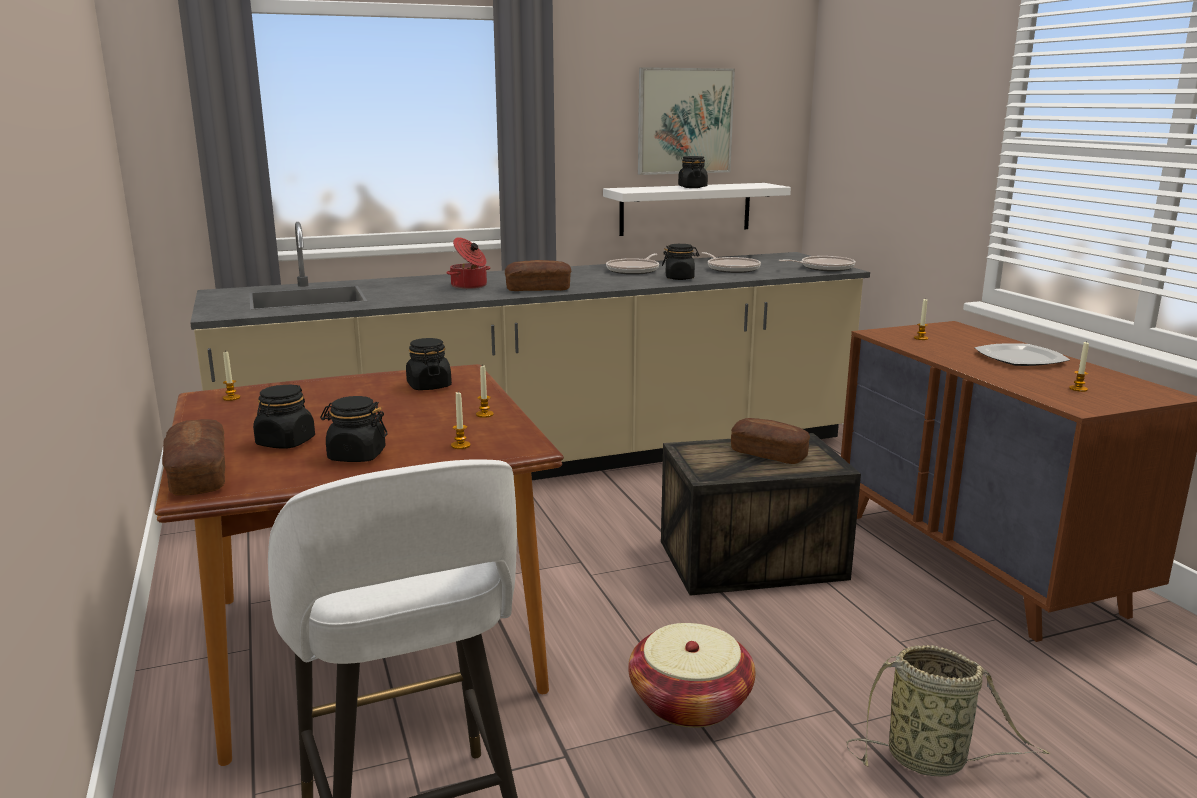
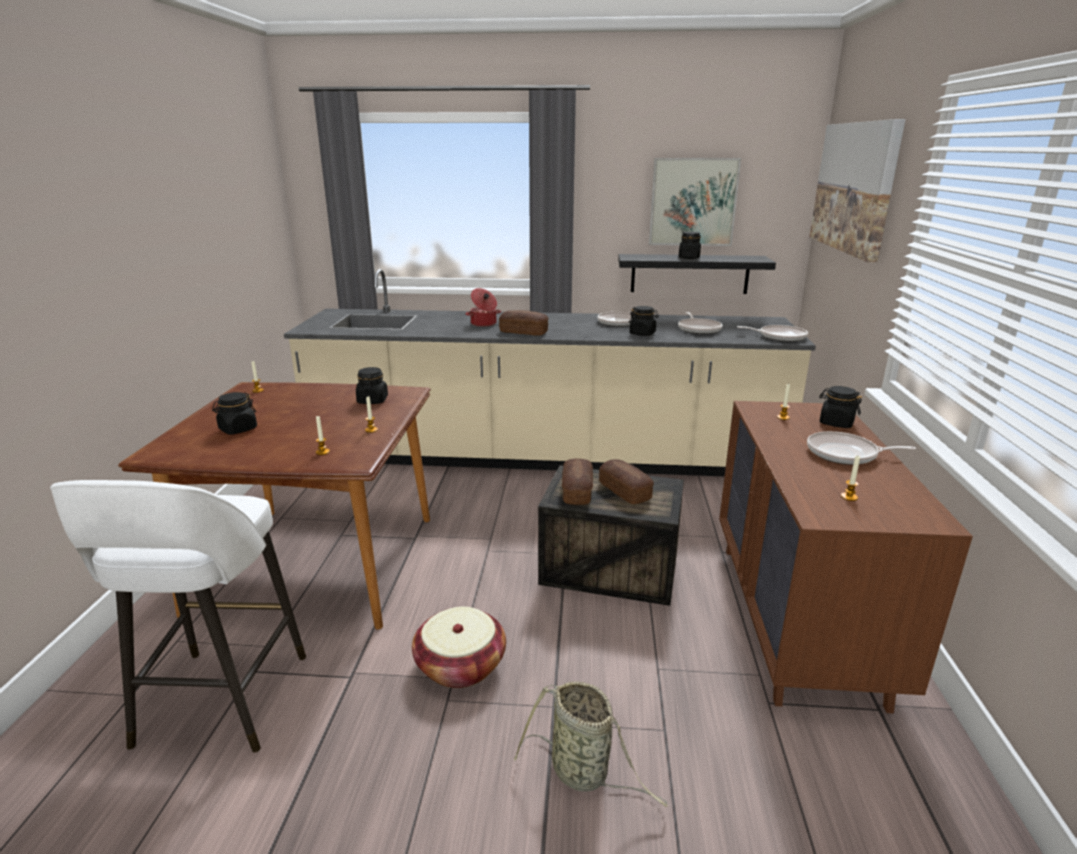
camera: 25 degrees right, 5 degrees up
(199, 476) = (165, 445): bread -> bread (577, 491)
(356, 456) = (258, 447): black jar -> black jar (836, 423)
(685, 209) = (689, 274): white shelf -> black shelf
(883, 95) = (854, 187): none -> picture
(1021, 358) = (845, 454): plate -> frying pan

